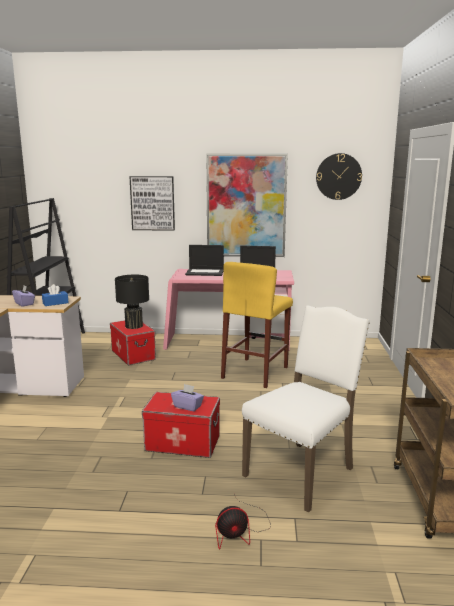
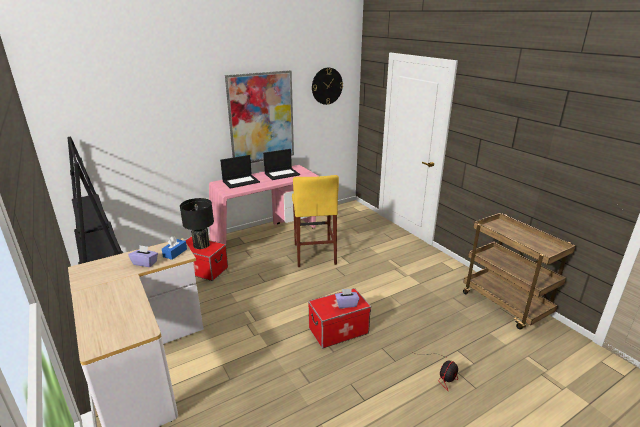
camera: 35 degrees left, 10 degrees up
(152, 203) = (179, 126): picture -> none
(302, 472) = (427, 318): white chair -> none

